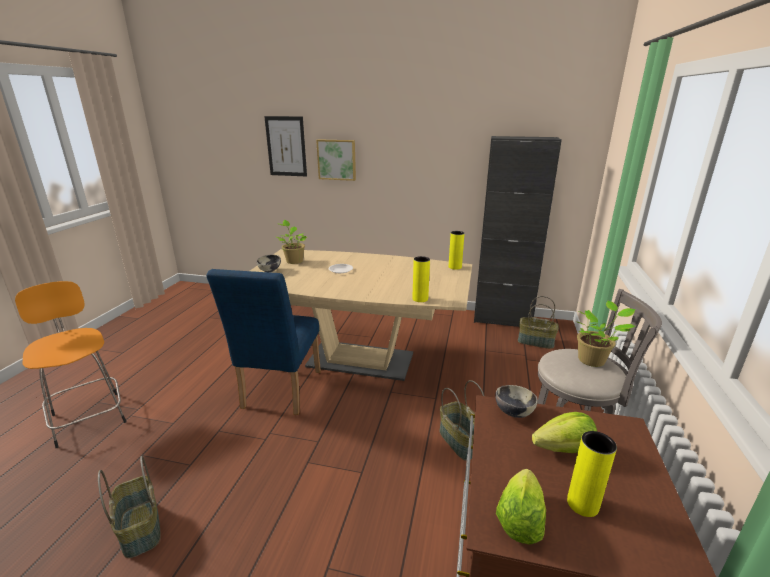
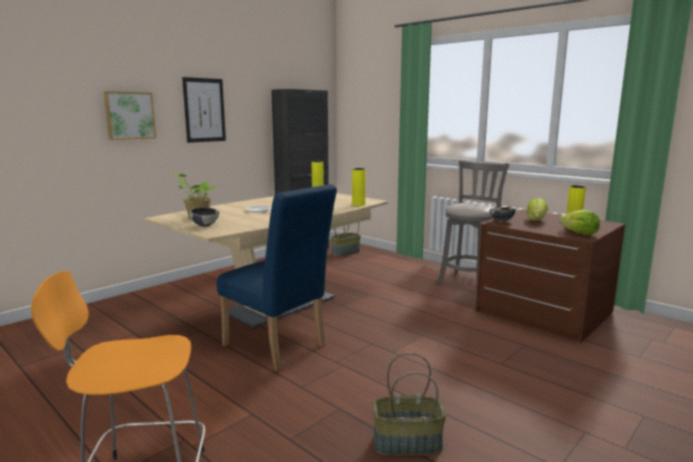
camera: 60 degrees left, 10 degrees down
(286, 146) = (56, 100): picture -> picture (204, 110)
(461, 441) = (422, 299): basket -> none
(593, 360) = (468, 203): potted plant -> none

